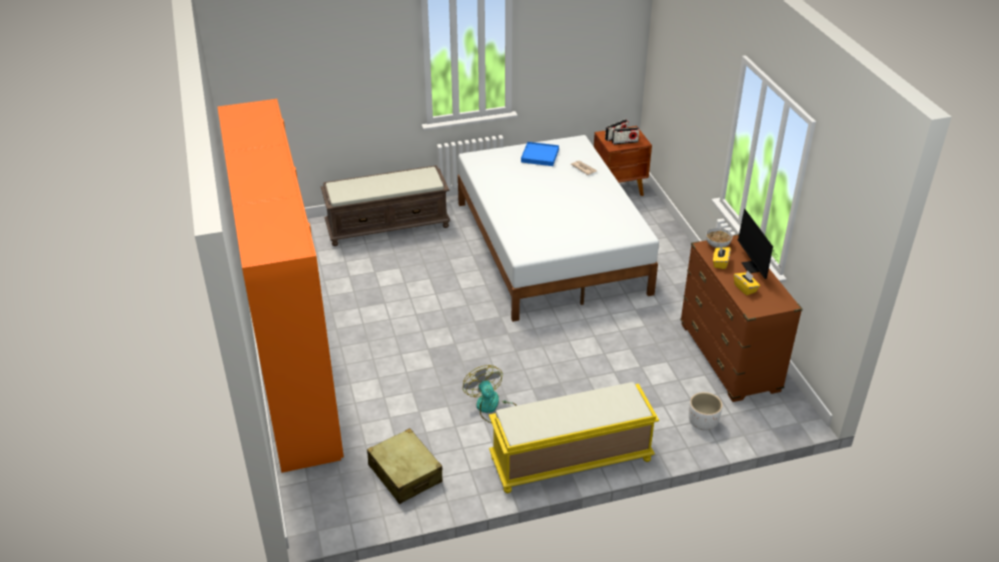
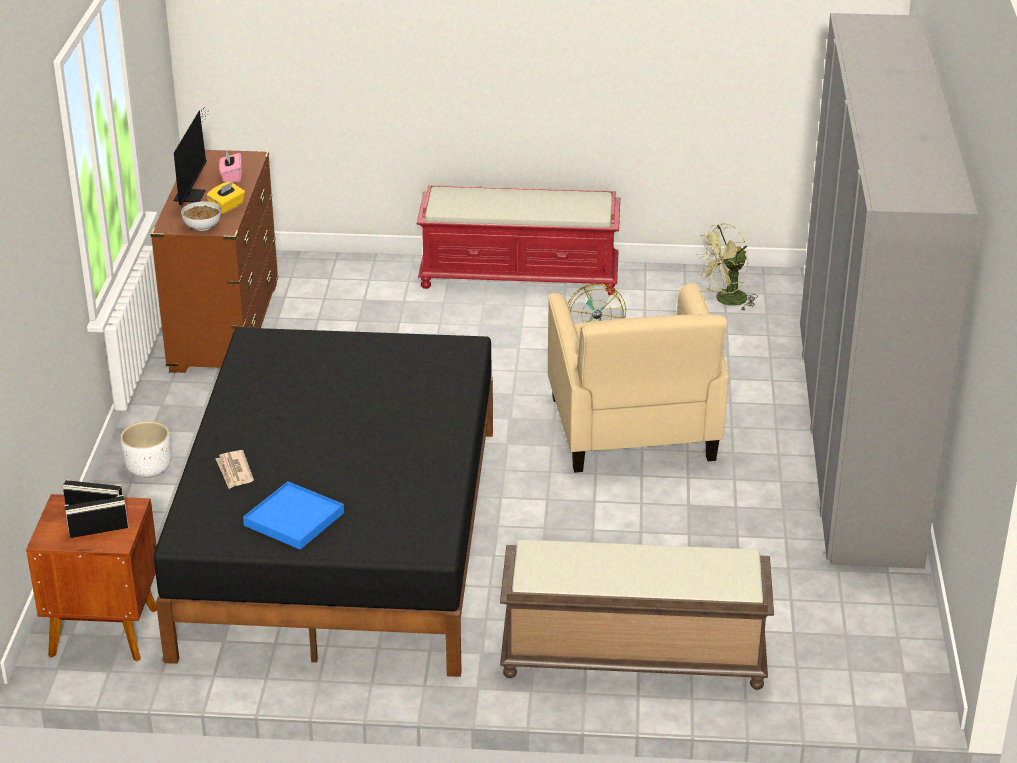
camera: 160 degrees left, 5 degrees down
(293, 369) = (857, 437): orange wardrobe -> grey wardrobe
(405, 474) = (726, 301): beige suitcase -> green fan
(432, 342) = (632, 430): none -> beige armchair
(551, 247) = (340, 538): white bed -> black bed
(570, 460) = (520, 275): yellow bench -> red bench
(702, 422) = (333, 276): white planter -> white planter (149, 469)
(745, 288) = (231, 177): yellow tissue box -> pink tissue box

